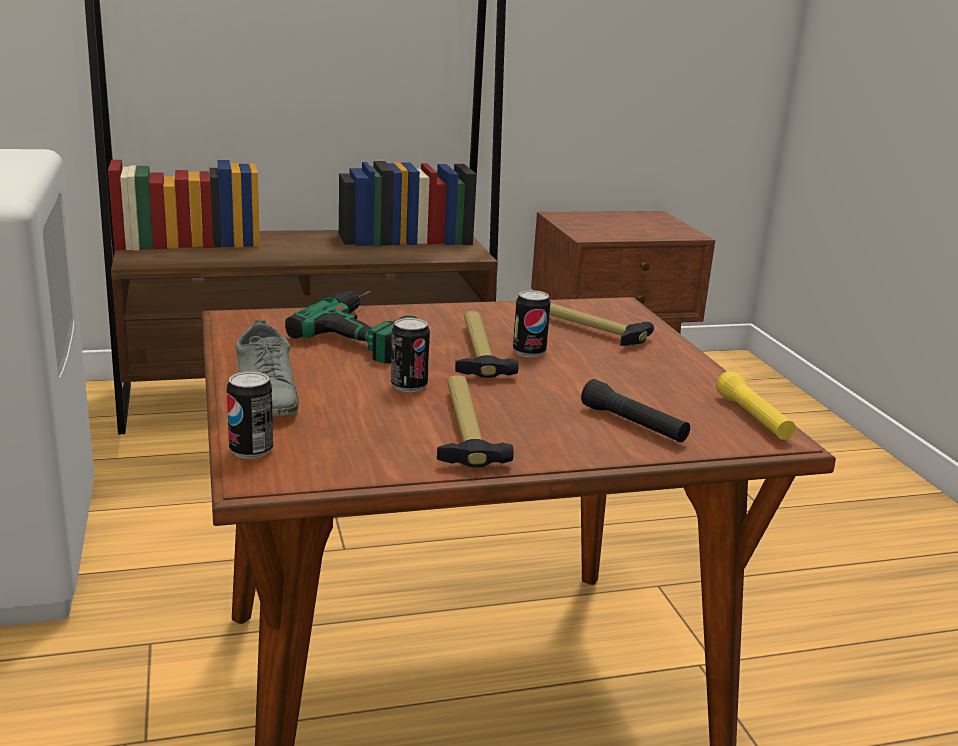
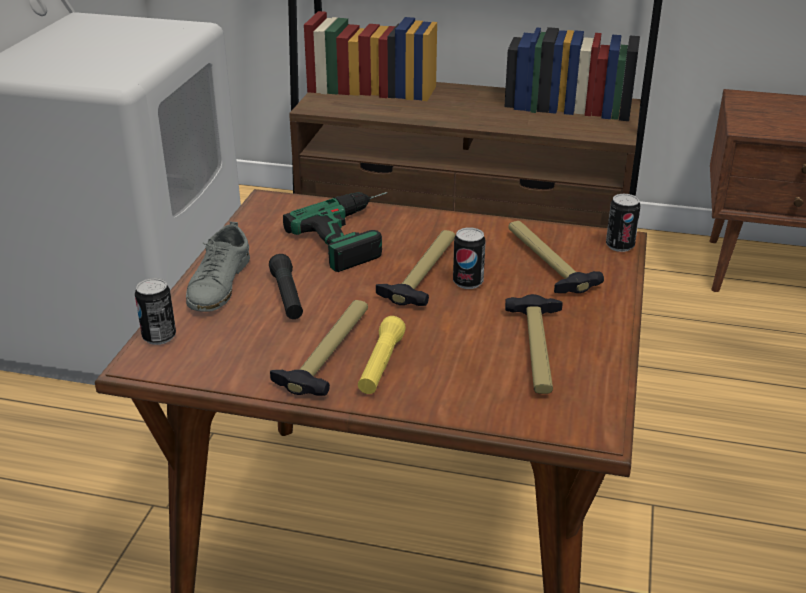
camera: 30 degrees right, 10 degrees up
(409, 386) = (330, 299): can -> can (619, 246)
(633, 424) = (473, 382): black flashlight -> black flashlight (287, 296)
(657, 391) = (537, 351): none -> hammer
(753, 418) = (595, 402): yellow flashlight -> yellow flashlight (381, 365)

